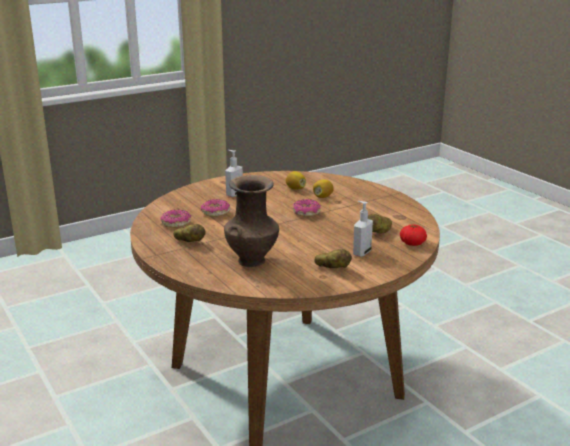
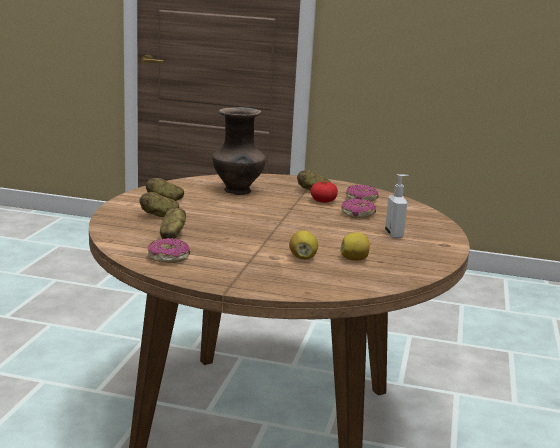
camera: 135 degrees right, 5 degrees down
(306, 213) = (279, 235): donut -> donut (168, 257)
(361, 252) = (159, 215): soap dispenser -> potato
(412, 243) = (120, 234): tomato -> tomato (323, 201)

